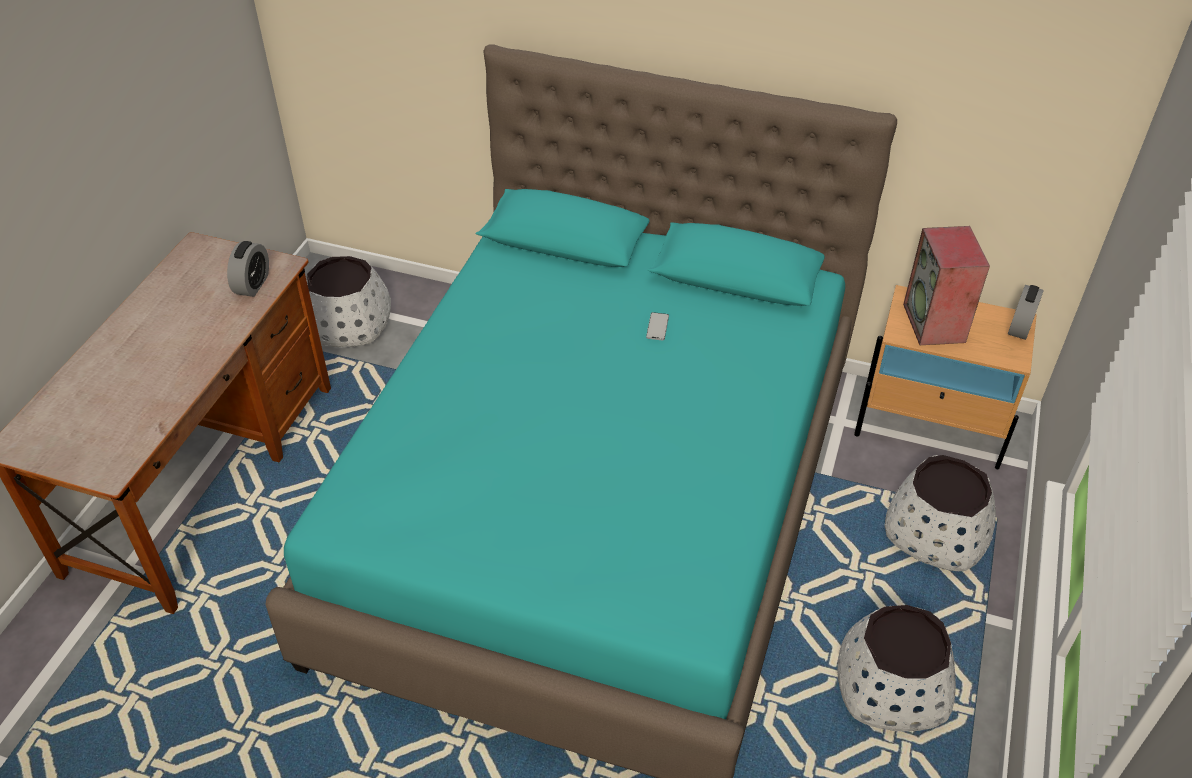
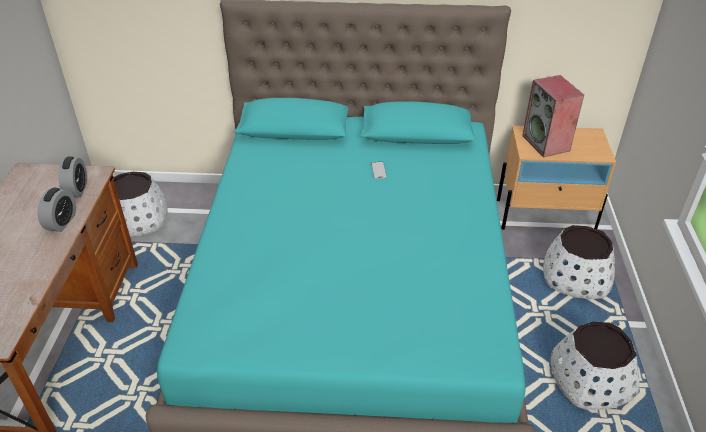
camera: 15 degrees left, 5 degrees down
(1020, 327) = (597, 137): alarm clock -> alarm clock (61, 222)

